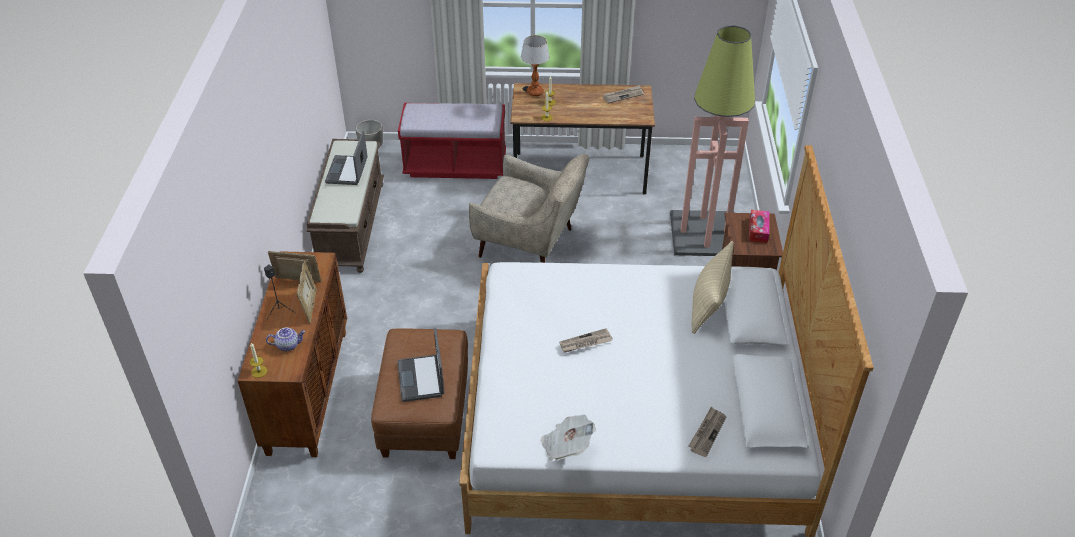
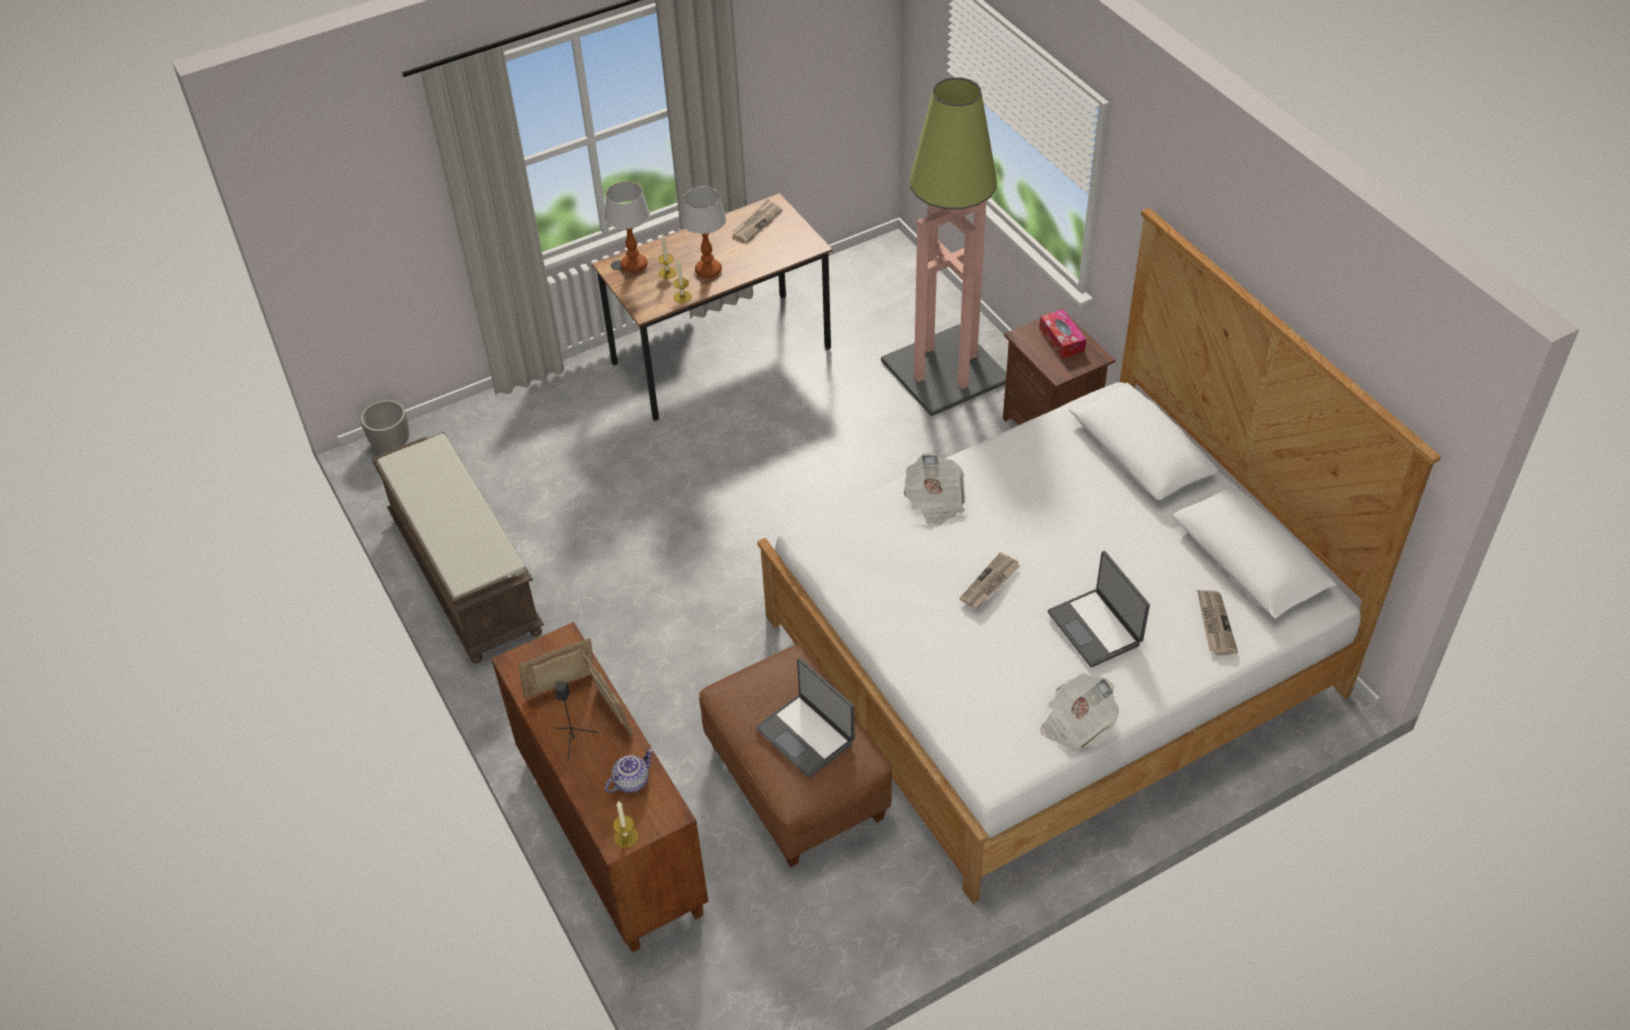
camera: 30 degrees left, 5 degrees up
(348, 171) = (442, 496): laptop -> laptop (1096, 628)
(455, 165) = (540, 419): red bench -> none
(530, 245) = (740, 486): beige armchair -> none
(573, 110) = (709, 270): none -> table lamp
(593, 284) = (934, 502): none -> newspaper
(709, 303) = (1087, 462): beige pillow -> none

